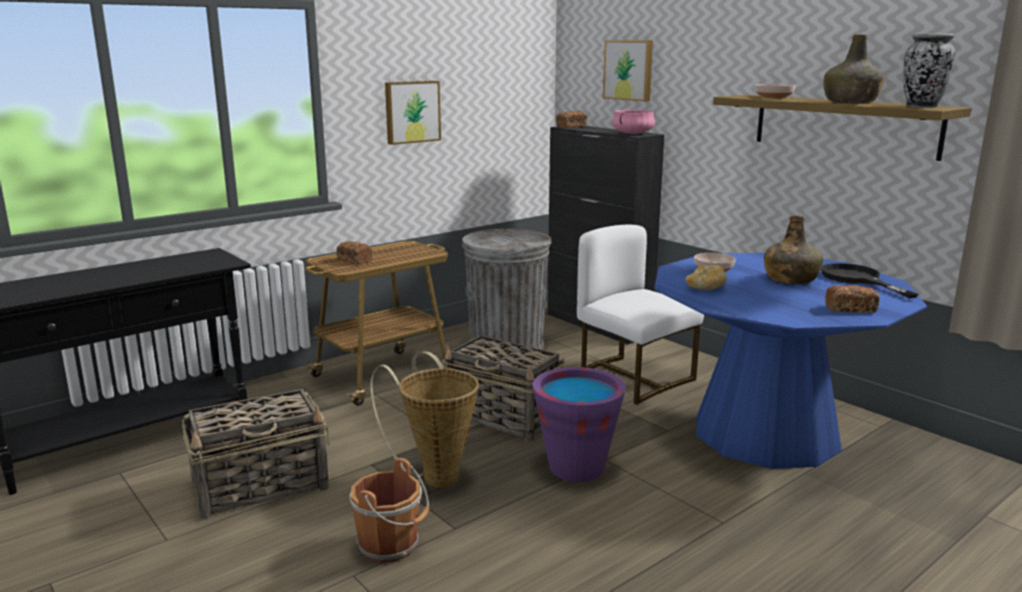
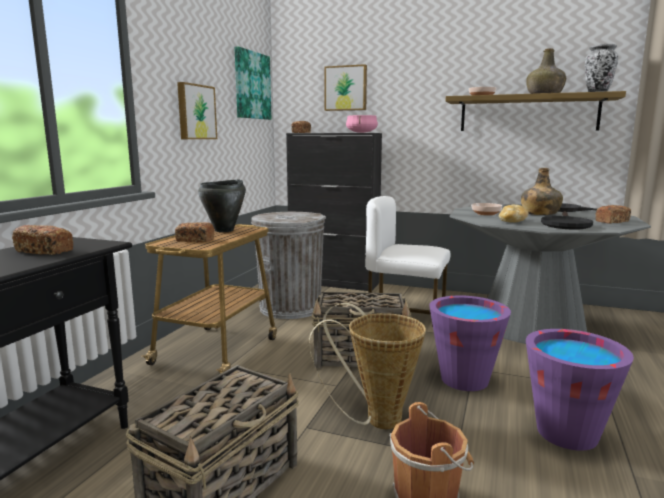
camera: 30 degrees left, 5 degrees down
(180, 264) = (45, 251): none -> bread
(403, 251) = (224, 230): none -> black cooking pot
(511, 67) = (252, 85): none -> picture
(597, 545) = (567, 433): none -> purple bucket
(763, 303) = (565, 224): none -> black frying pan
(765, 433) = (531, 326): blue dining table -> grey dining table

